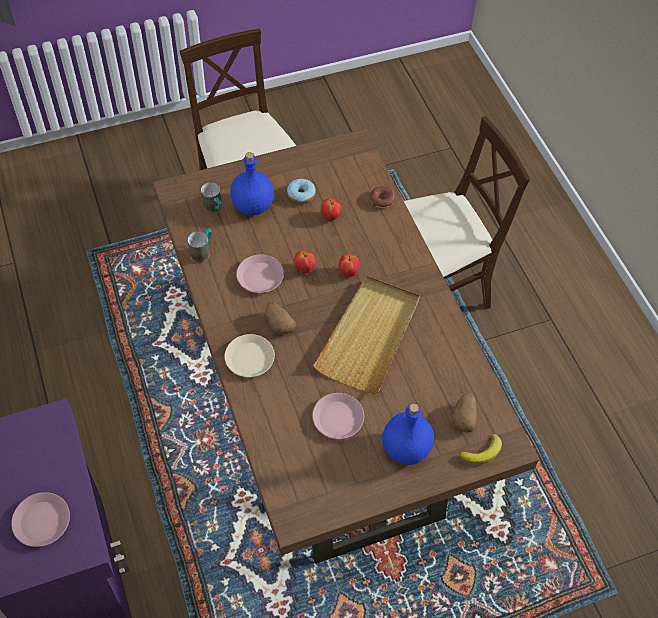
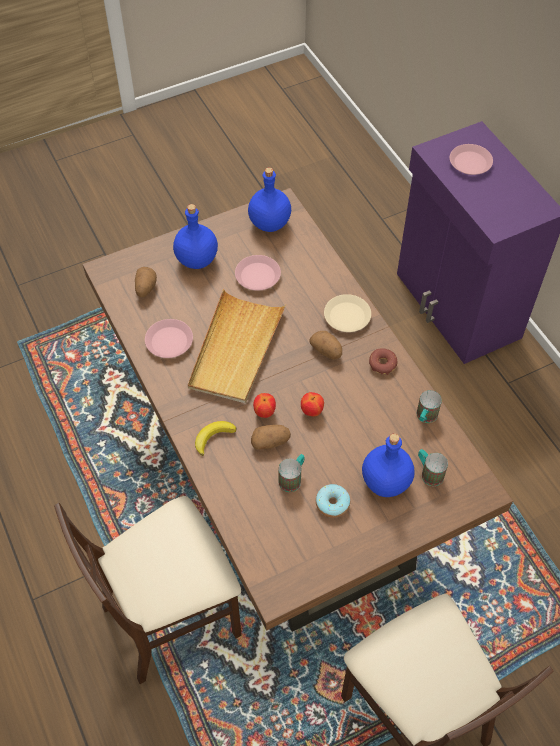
camera: 175 degrees right, 0 degrees up
(260, 277) = (357, 397): pink plate -> pink plate (169, 341)
(315, 491) = (269, 223): none -> blue bottle
(331, 217) = (292, 478): apple -> mug
(346, 247) = (270, 442): none -> potato
(382, 200) = (235, 509): donut -> donut (382, 364)
(482, 452) = (130, 263): banana -> banana (213, 437)

